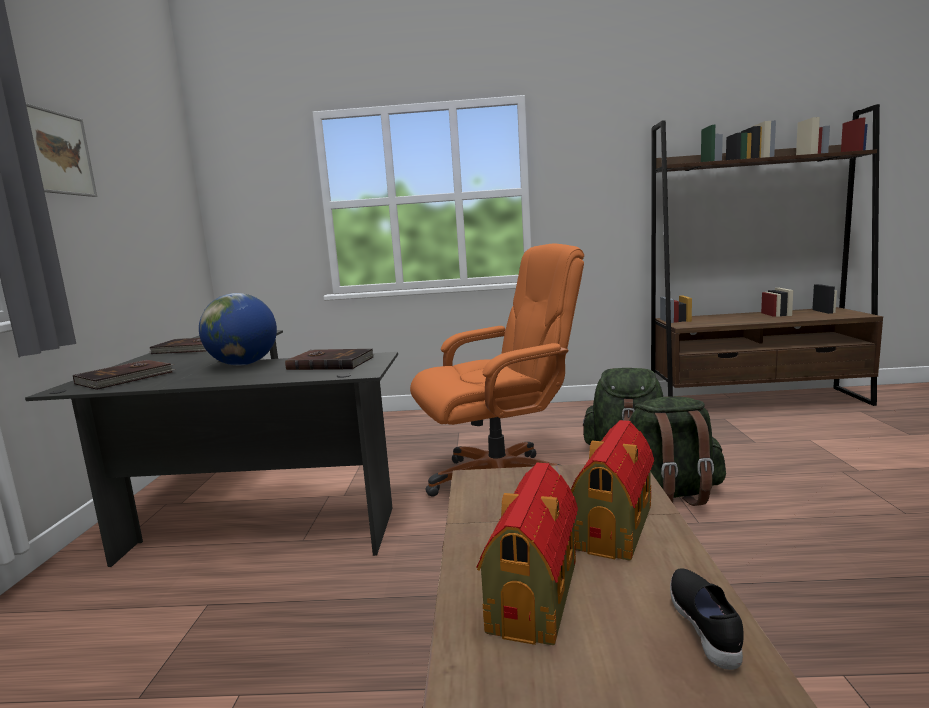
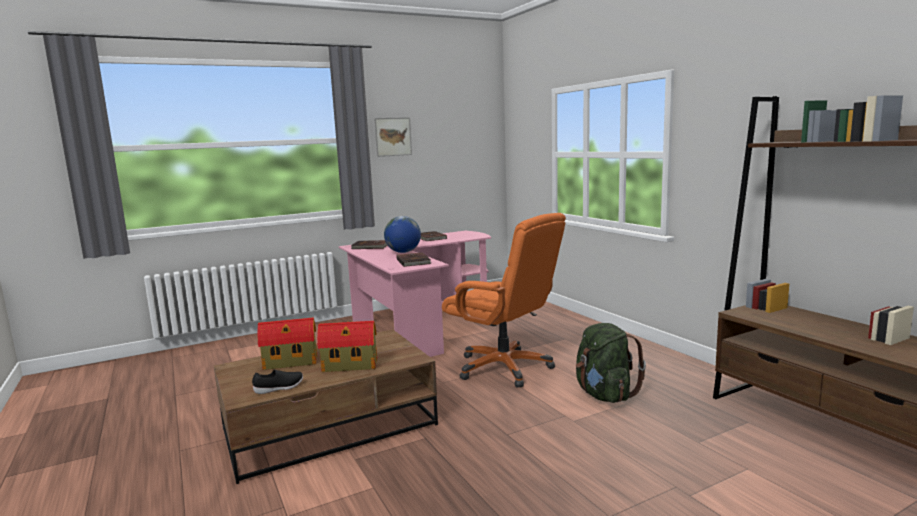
camera: 60 degrees right, 0 degrees up
(240, 504) = (417, 325): black desk -> pink desk
(669, 494) = (540, 419): green backpack -> none

